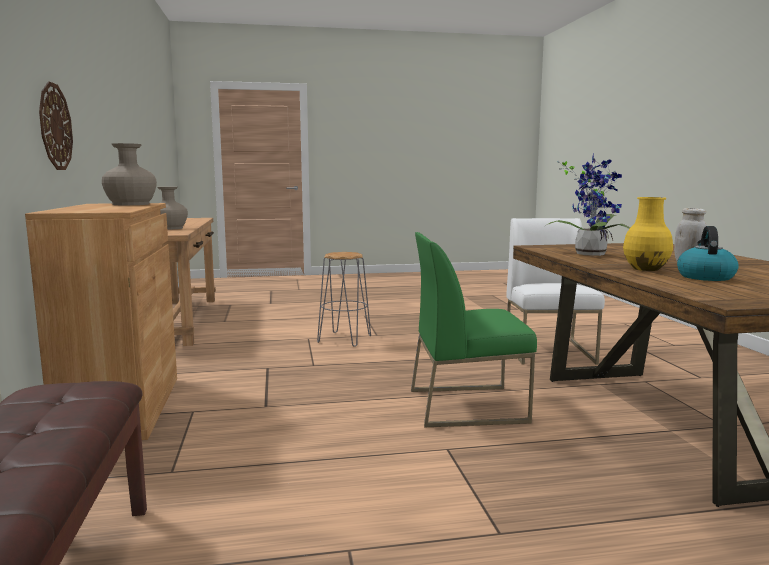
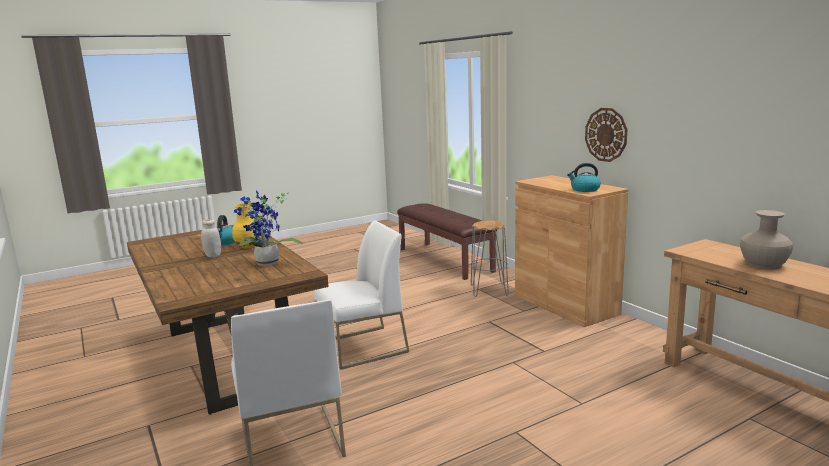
camera: 160 degrees right, 5 degrees up
(131, 204) = (584, 189): beige vase -> kettle
(344, 339) = (541, 412): grey stool -> grey stool (489, 290)
(468, 405) = (362, 347): green chair -> white chair

